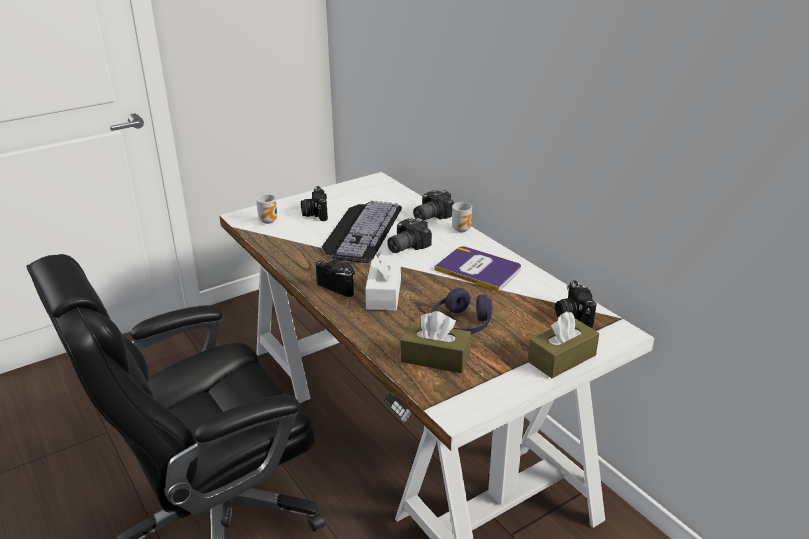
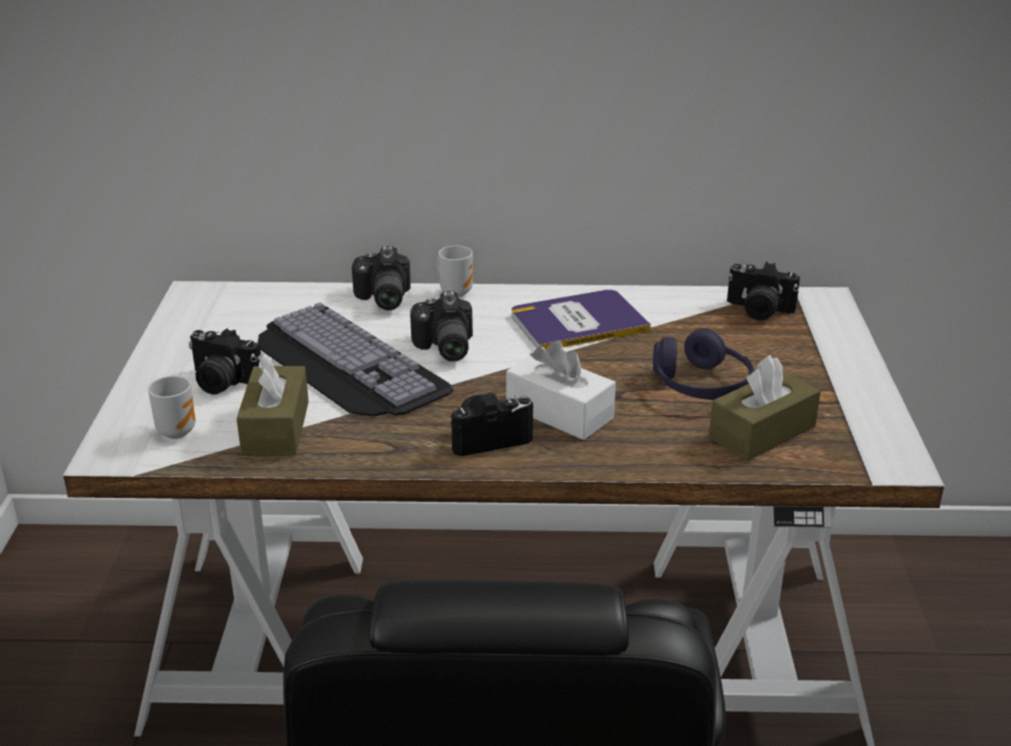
camera: 55 degrees left, 0 degrees up
(561, 358) = (841, 352): brown tissue box -> brown tissue box (276, 428)

